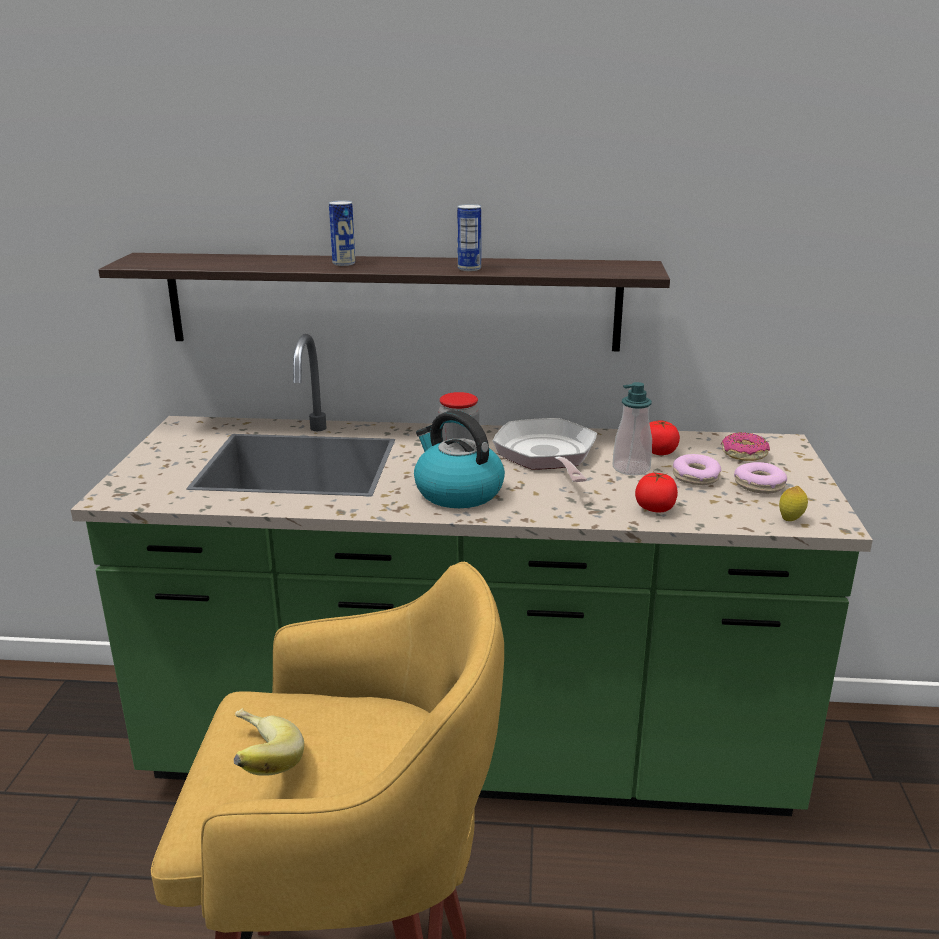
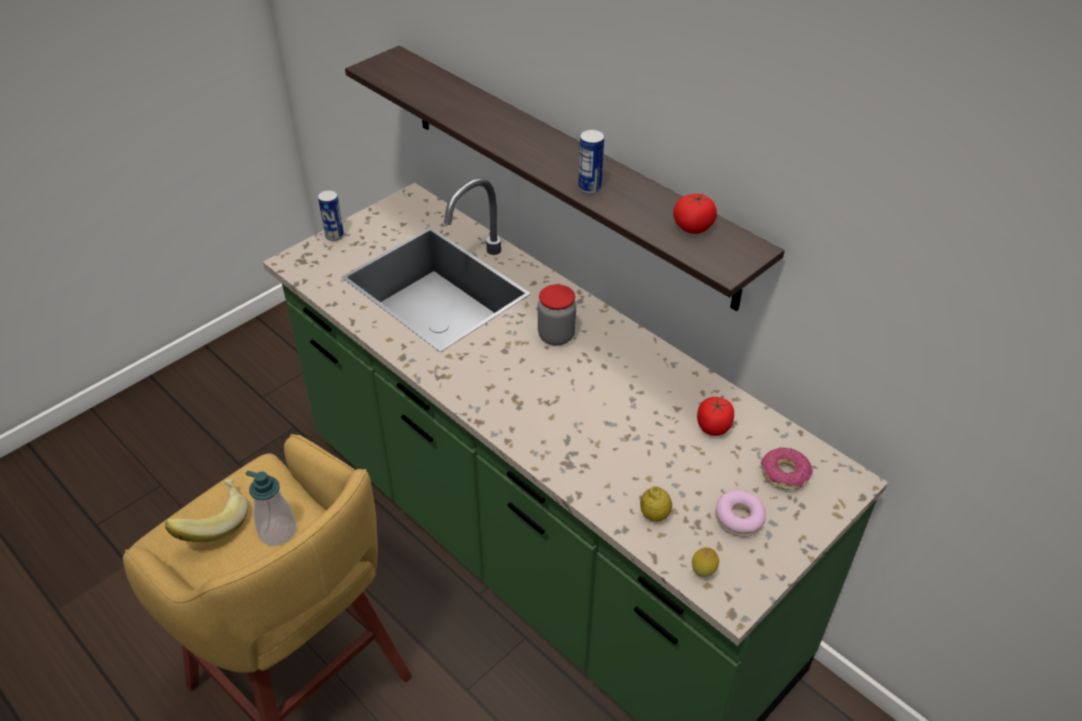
camera: 40 degrees right, 20 degrees up
(344, 263) = (510, 133): can -> can (334, 235)
(457, 492) = (498, 382): kettle -> none
(547, 456) = (615, 379): frying pan -> none
(631, 468) = (661, 433): soap dispenser -> soap dispenser (277, 531)
(655, 508) = (614, 490): tomato -> tomato (693, 227)
(695, 477) = (699, 476): donut -> none
(705, 508) = (654, 515): none -> lemon

